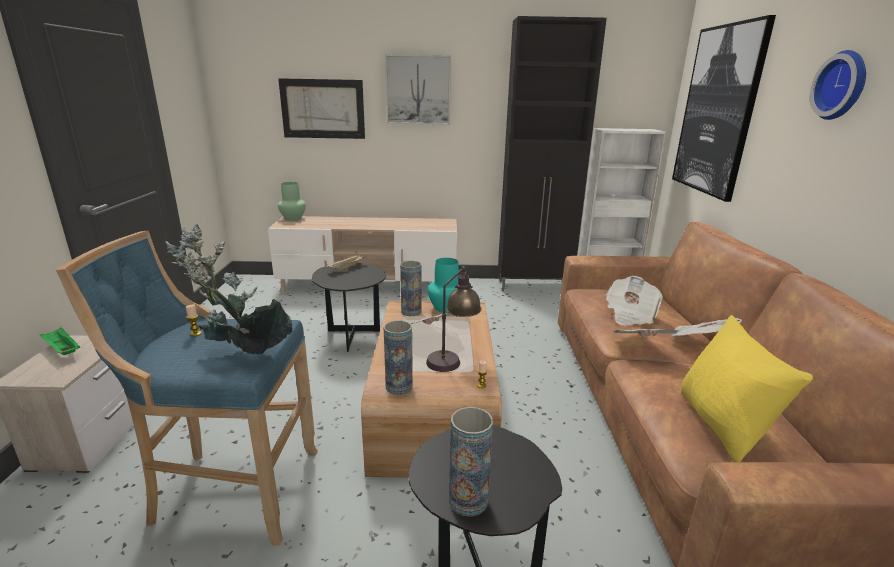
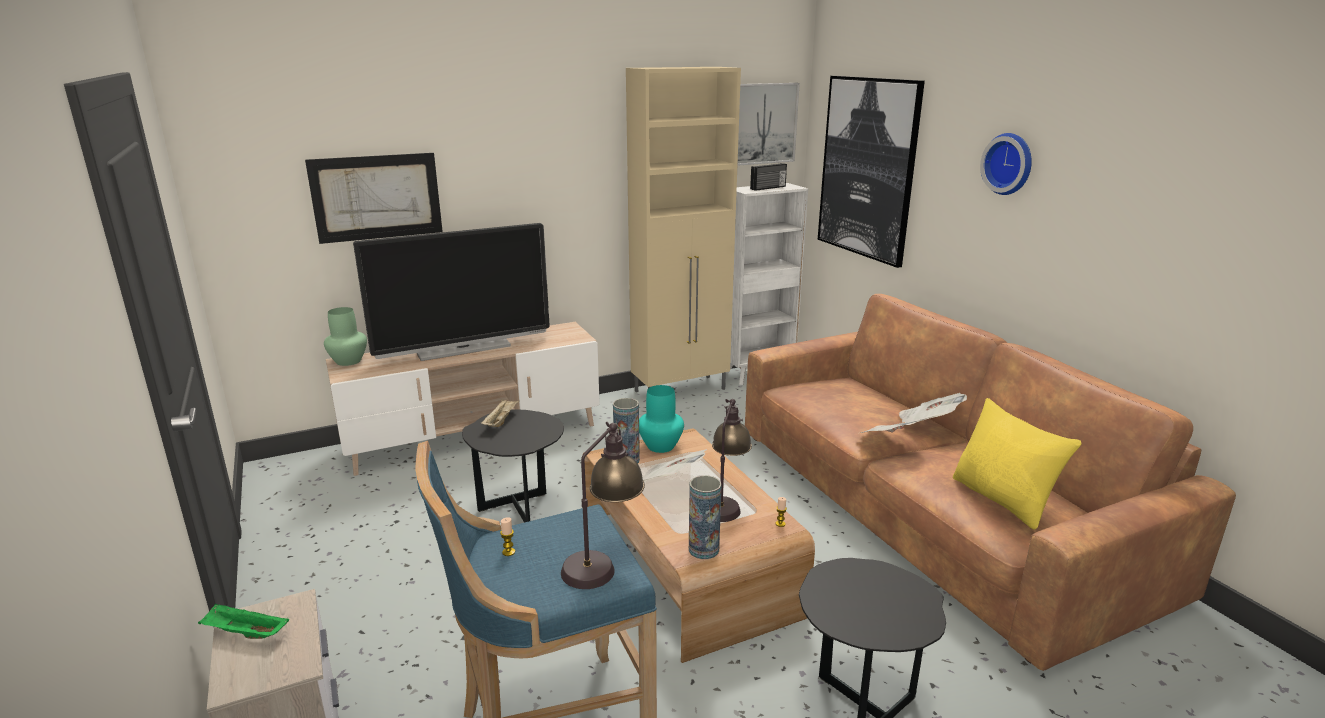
camera: 25 degrees left, 0 degrees up
(243, 358) = (603, 562): potted plant -> table lamp
(365, 222) = (463, 348): none -> television
(418, 90) = (512, 160): picture -> picture (761, 123)
(468, 500) = (883, 628): vase -> none
(534, 286) = (681, 390): black cabinet -> beige cabinet
(630, 129) = (768, 188): none -> radio
(630, 315) = (852, 409): newspaper -> none

